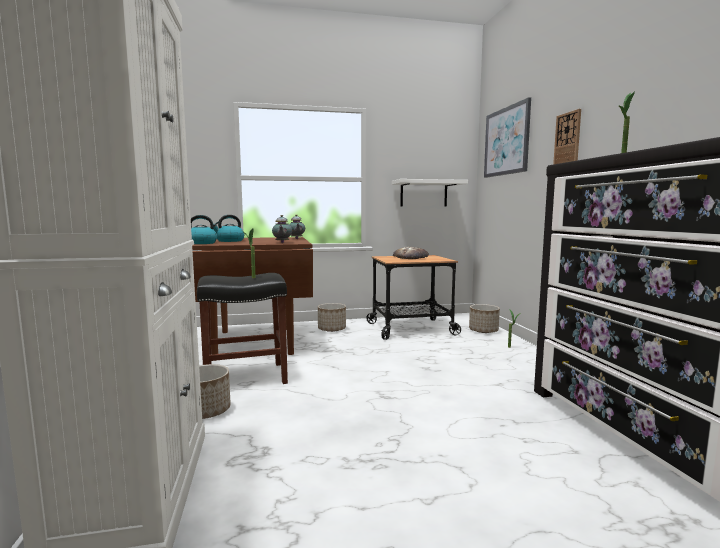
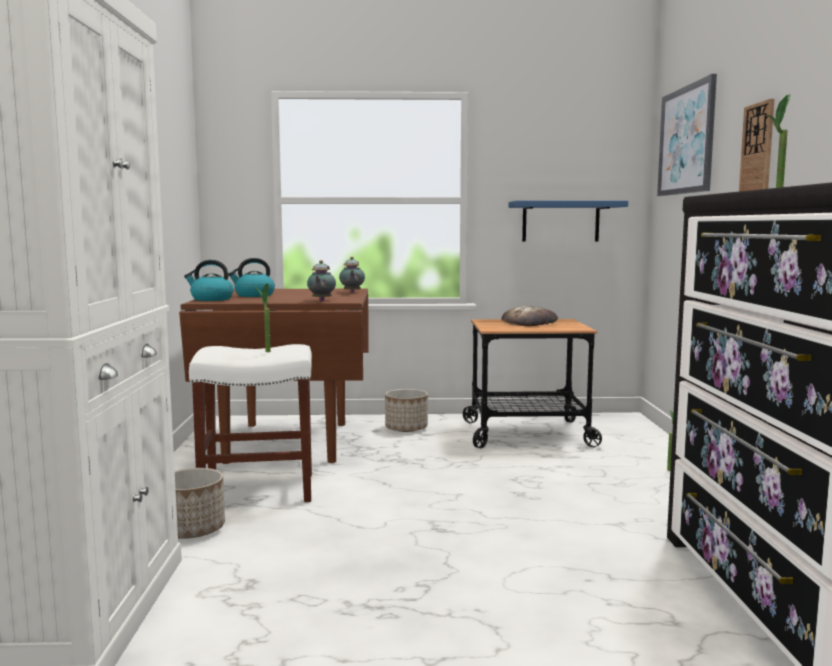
camera: 10 degrees right, 0 degrees up
(244, 377) = (256, 490): black stool -> white stool
(423, 193) = (560, 221): white shelf -> blue shelf
(483, 330) = (643, 442): planter -> none

